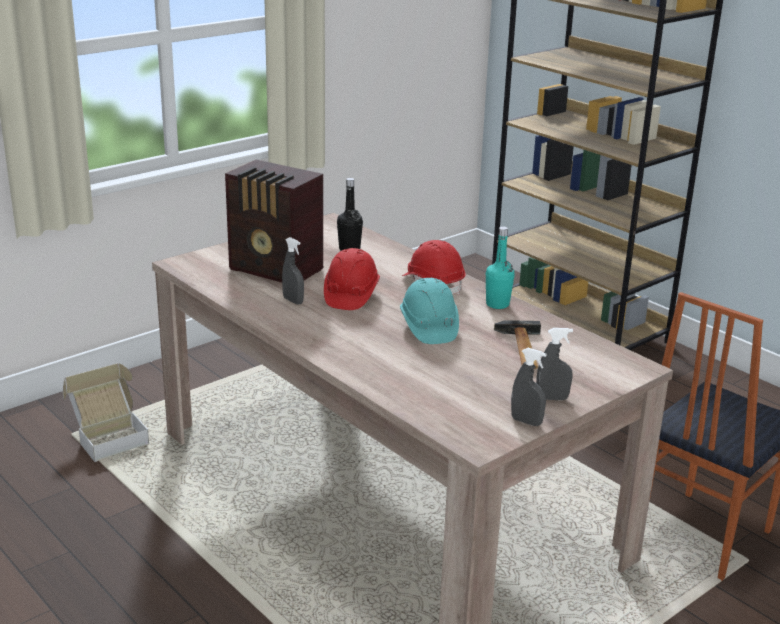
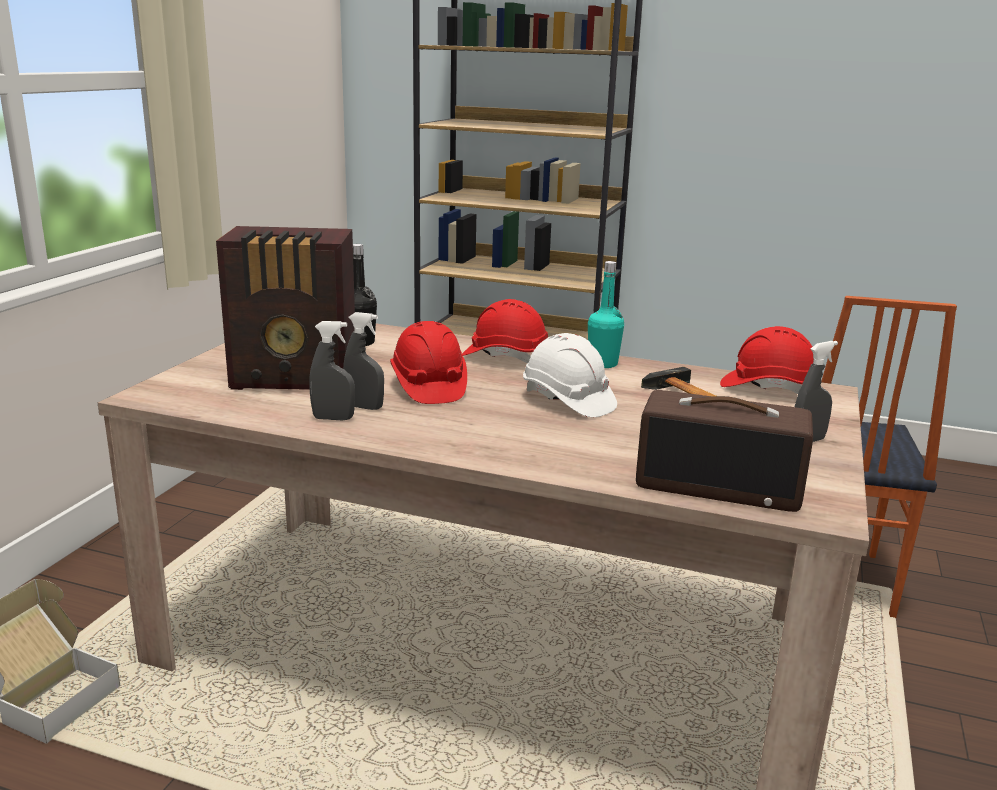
camera: 30 degrees left, 5 degrees down
(428, 327) = (567, 401): turquoise hard hat -> white hard hat
(438, 410) = (719, 486): none -> radio
(526, 421) = (826, 472): grey spray bottle -> grey spray bottle (333, 418)
(593, 353) = (768, 388): none -> red hard hat

